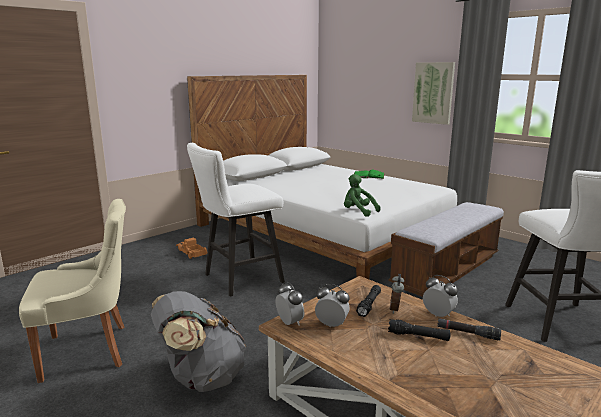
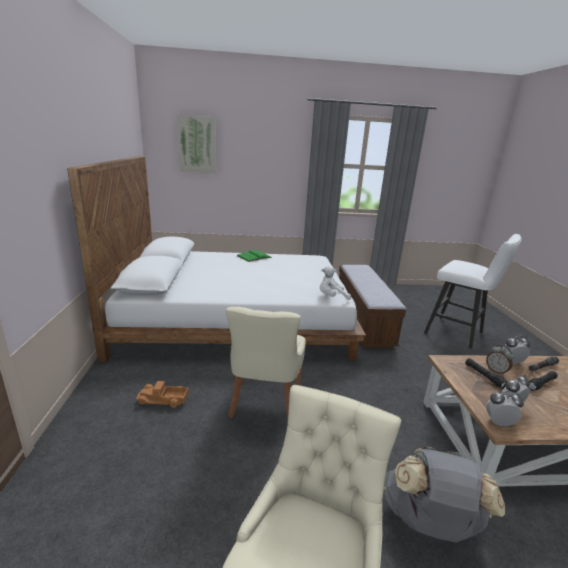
camera: 50 degrees left, 5 degrees up
(238, 279) = (264, 403): white stool -> beige chair
(358, 212) = (331, 297): green plush toy -> white plush toy
(433, 93) = (283, 177): picture -> picture (197, 144)

